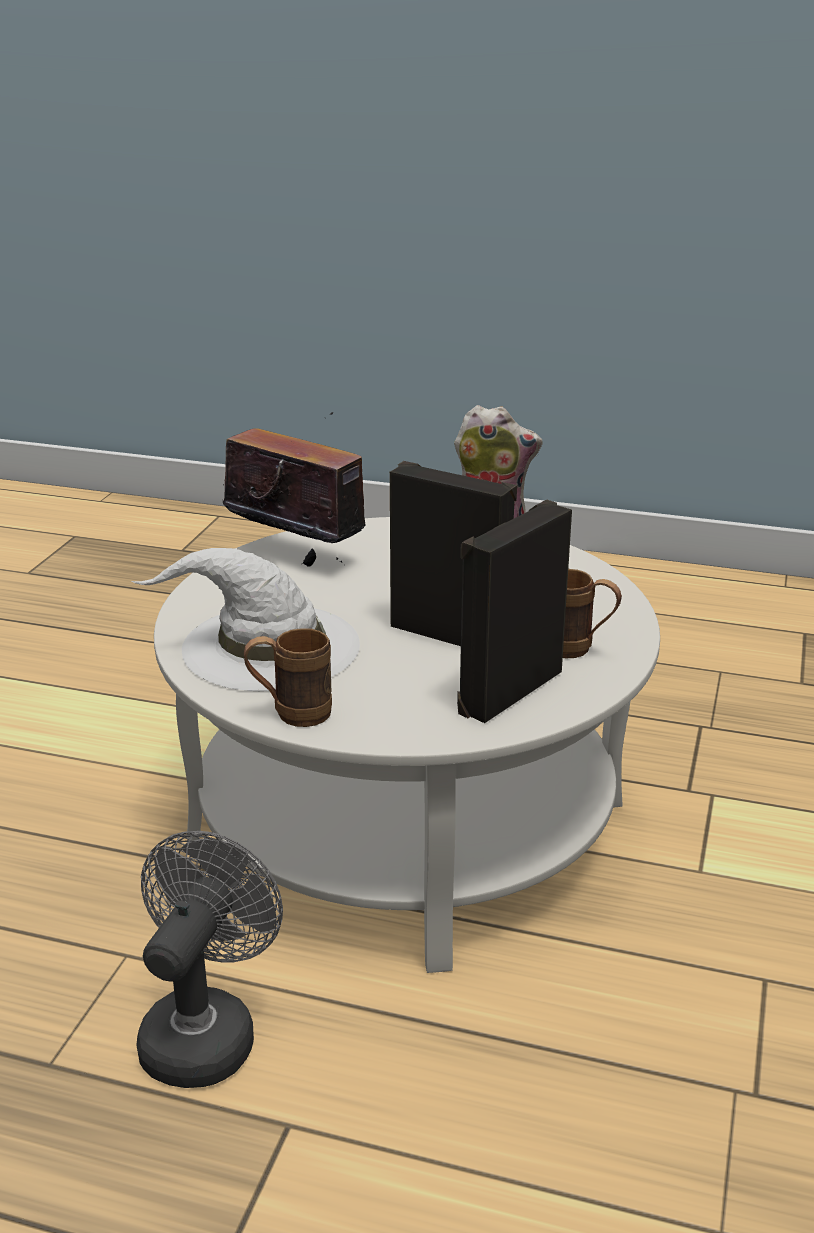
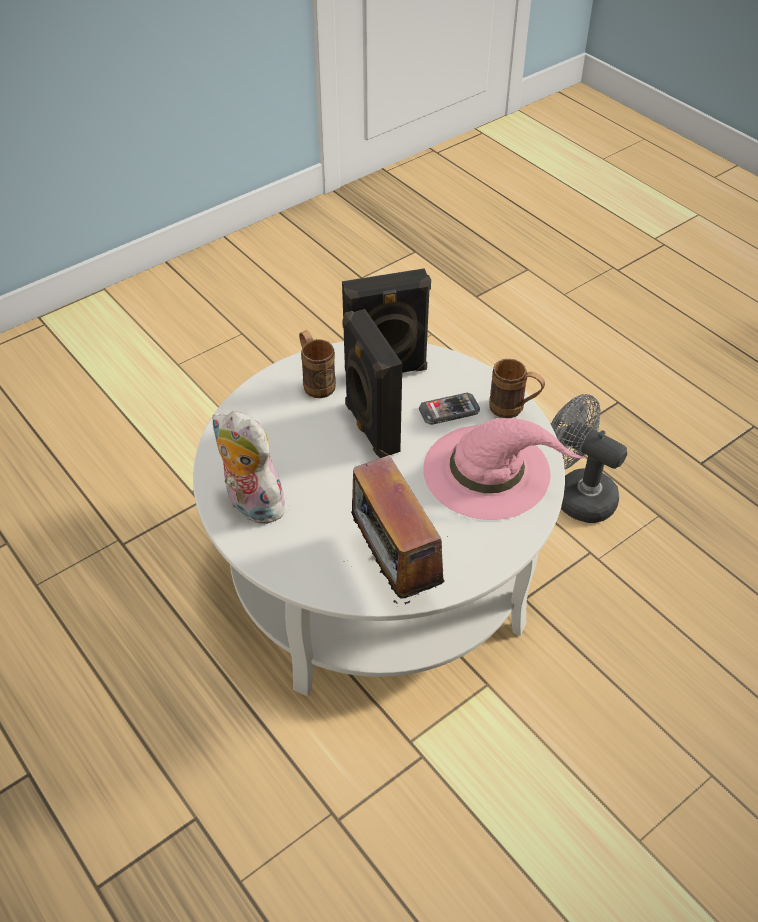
camera: 145 degrees left, 20 degrees up
(205, 1031) = (576, 495): grey fan -> grey fan turned 75 degrees clockwise
(268, 647) = (489, 471): white hat -> pink hat
(376, 683) = (449, 410): none -> phone

